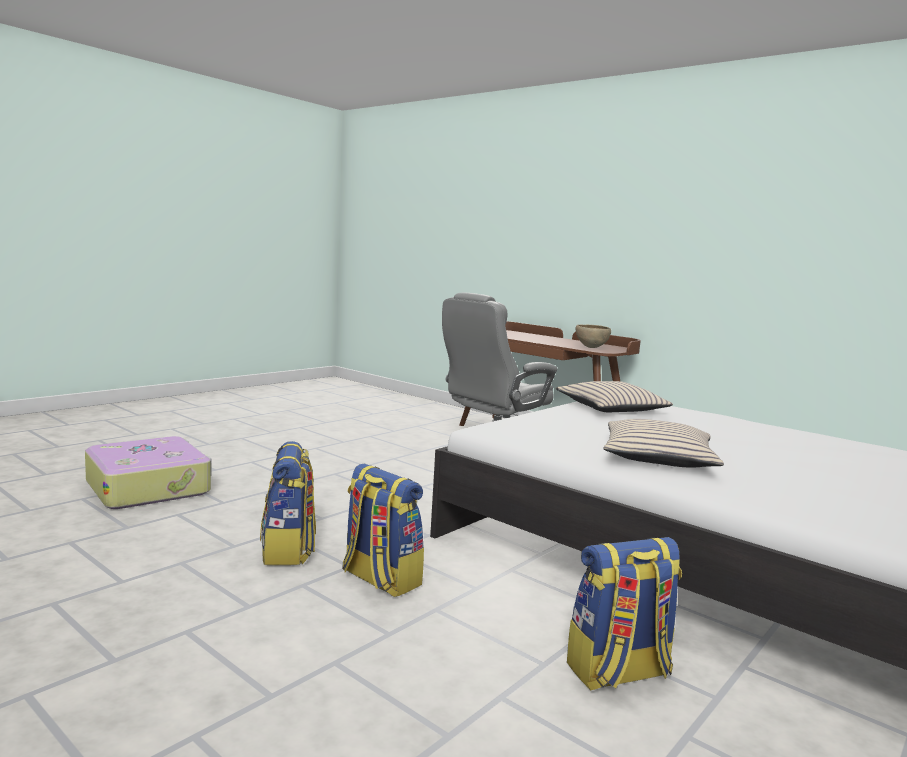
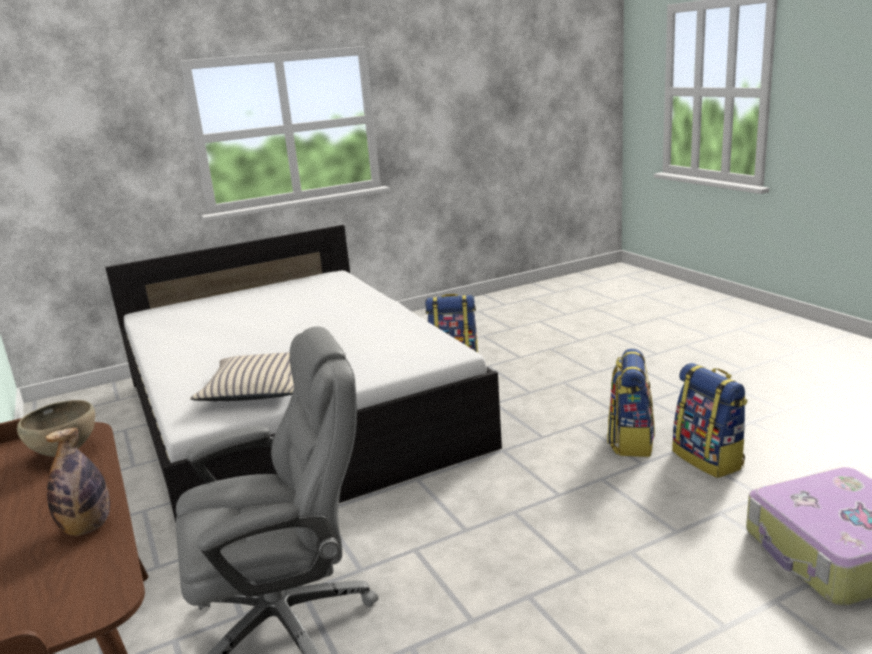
camera: 155 degrees left, 10 degrees up
(380, 579) = (559, 412): backpack -> backpack (709, 459)
(523, 338) = (87, 528): none -> bottle
(658, 457) = (355, 321): beige pillow -> none

